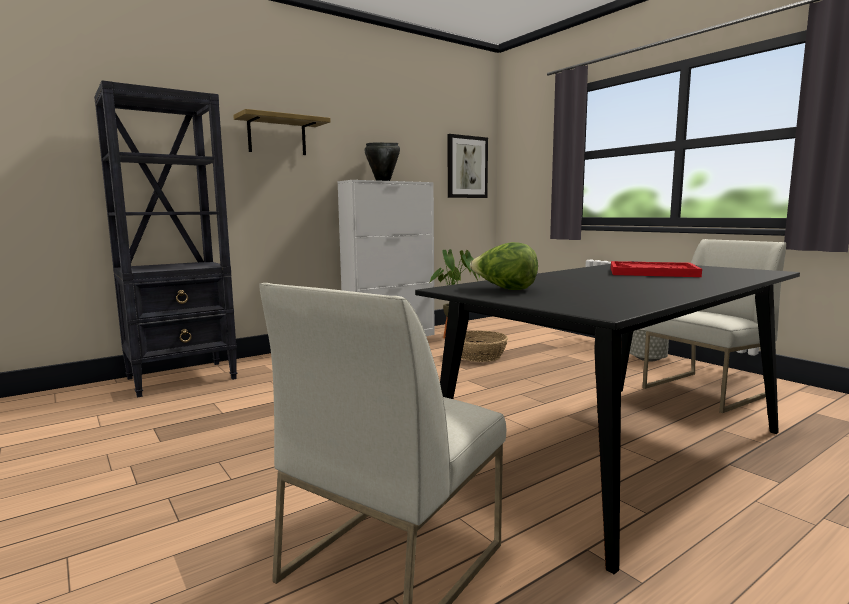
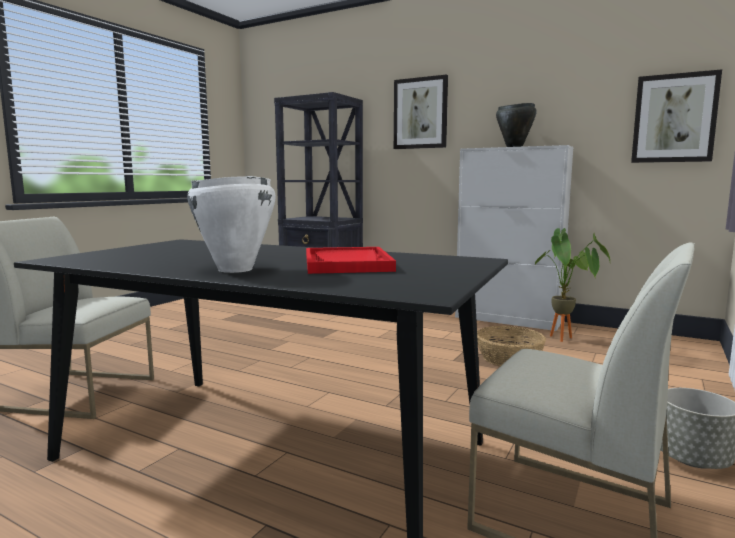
camera: 65 degrees right, 0 degrees up
(277, 136) = (420, 113): shelf -> picture
(504, 289) = (179, 246): lettuce -> none
(685, 283) = (235, 270): none -> white cooking pot

